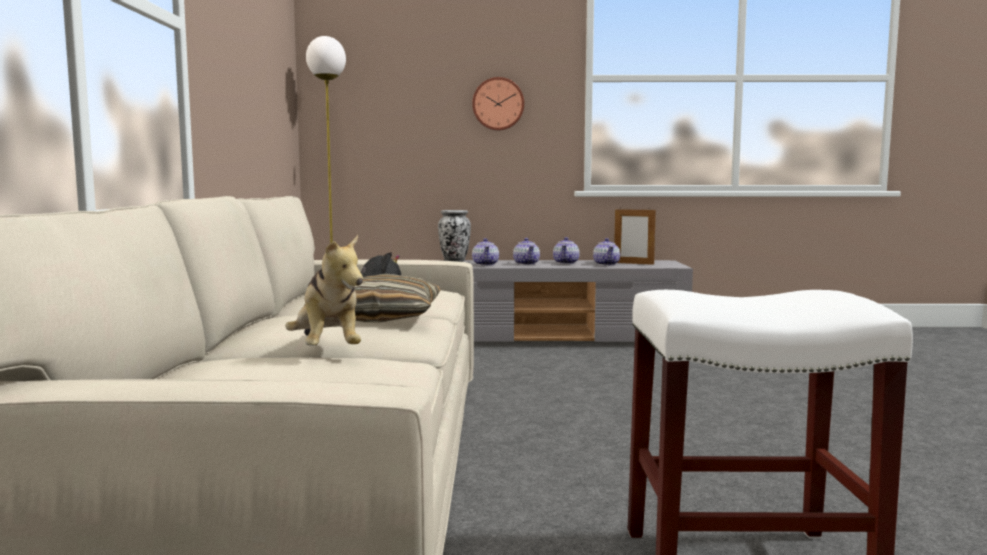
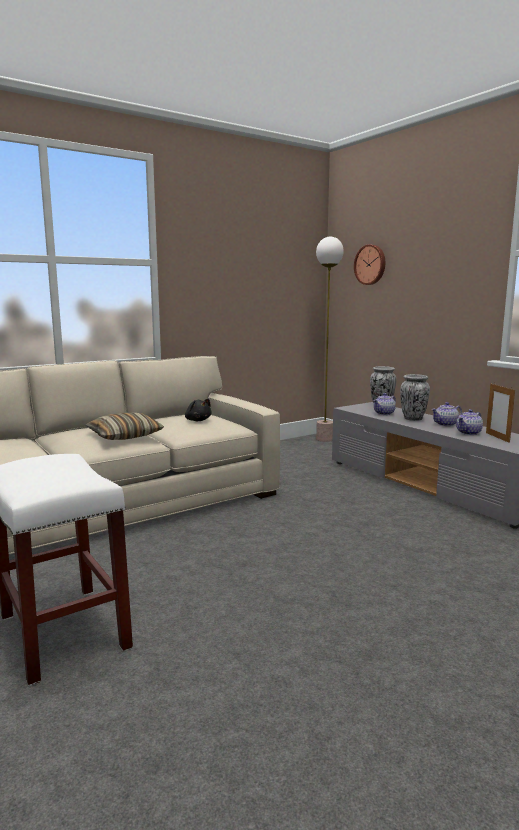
camera: 55 degrees right, 5 degrees up
(327, 350) = (39, 446): plush toy -> none
(498, 104) = (439, 280): wall clock -> wall clock (370, 265)
(526, 264) = (413, 419): teapot -> vase

